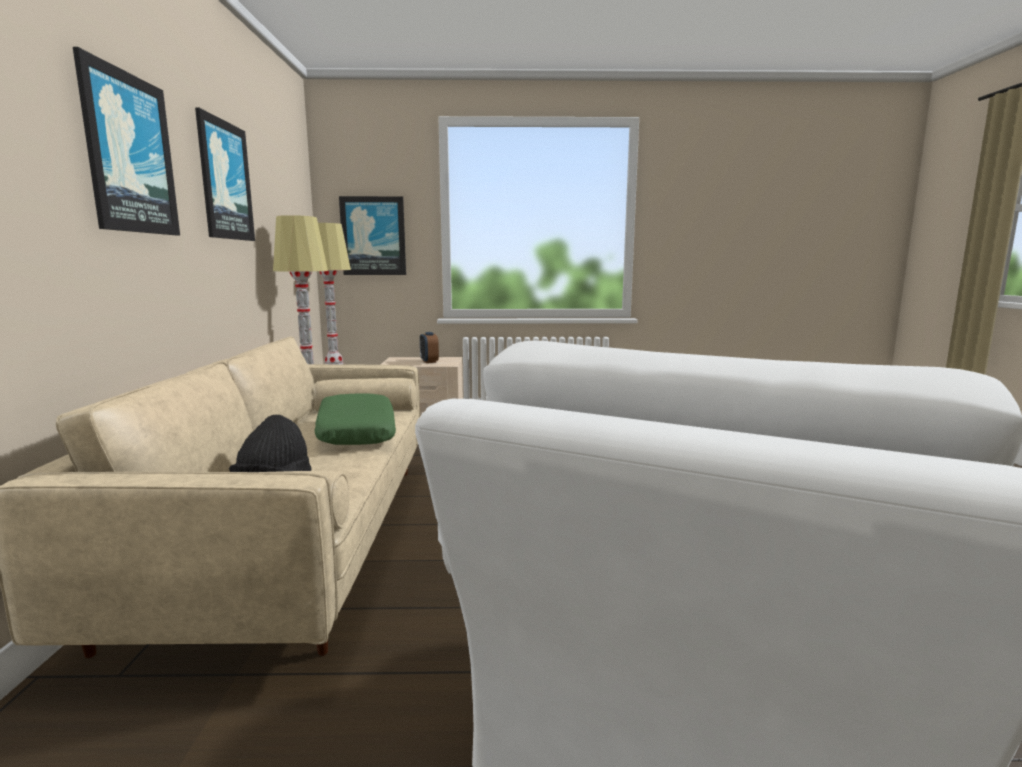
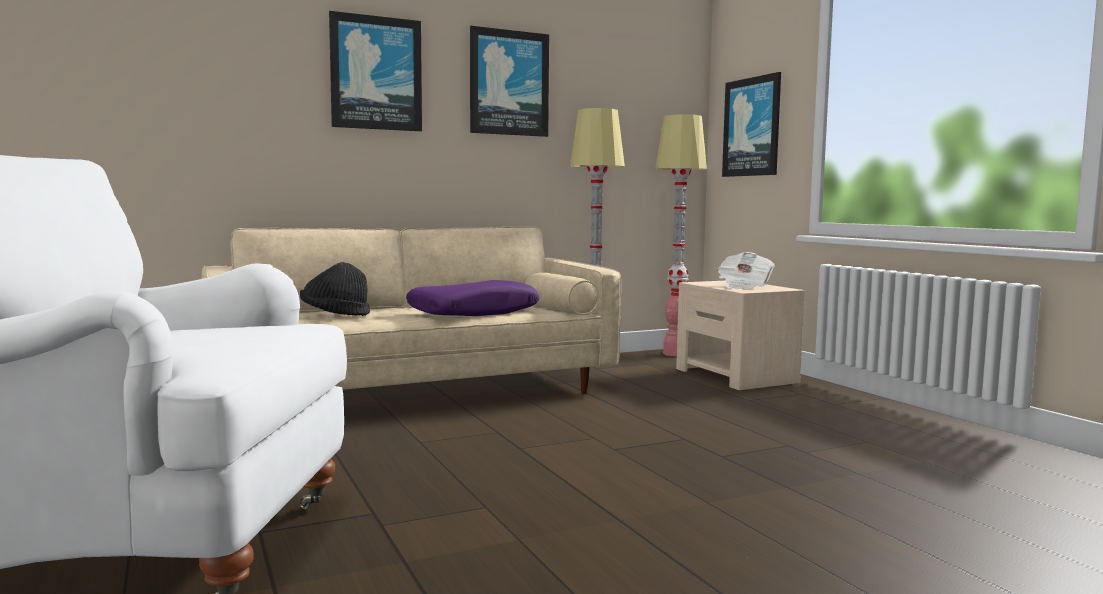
camera: 65 degrees right, 5 degrees down
(355, 432) = (474, 312): green pillow -> purple pillow
(429, 361) = (743, 286): alarm clock -> newspaper

